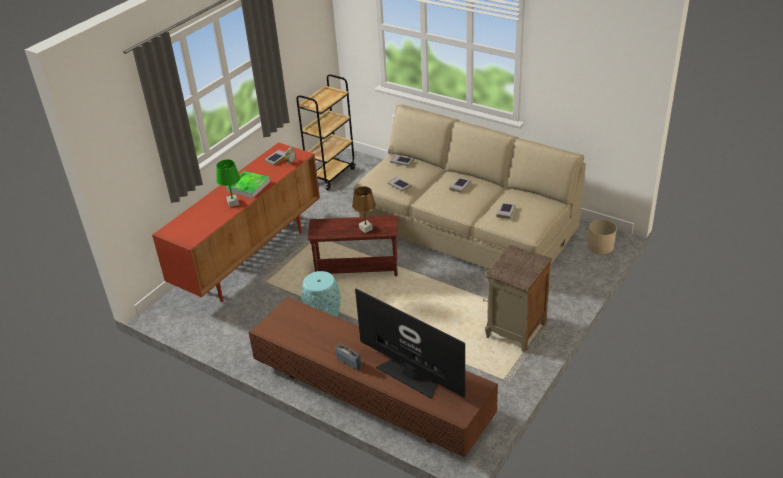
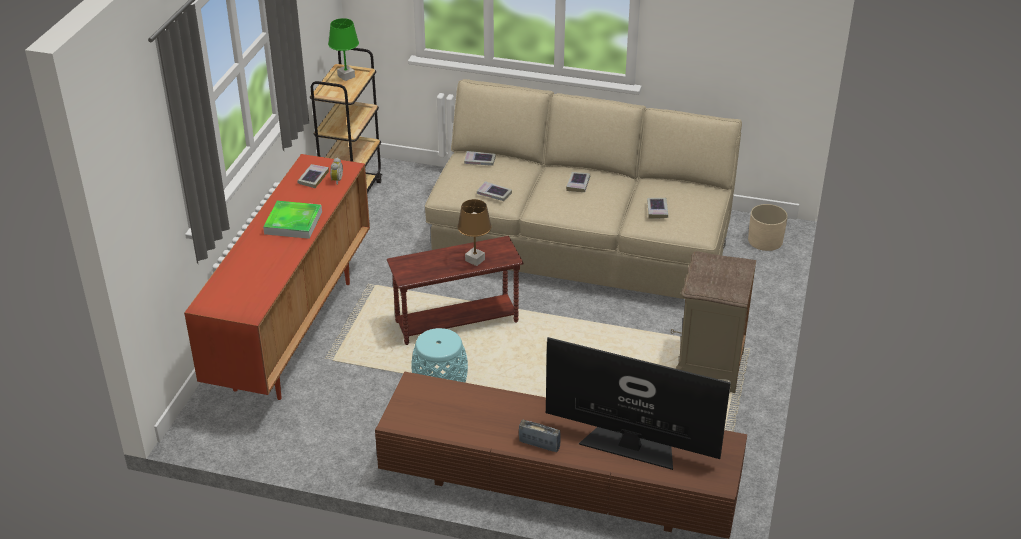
camera: 20 degrees left, 0 degrees up
(233, 203) = (284, 250): green table lamp -> green table lamp (346, 76)

